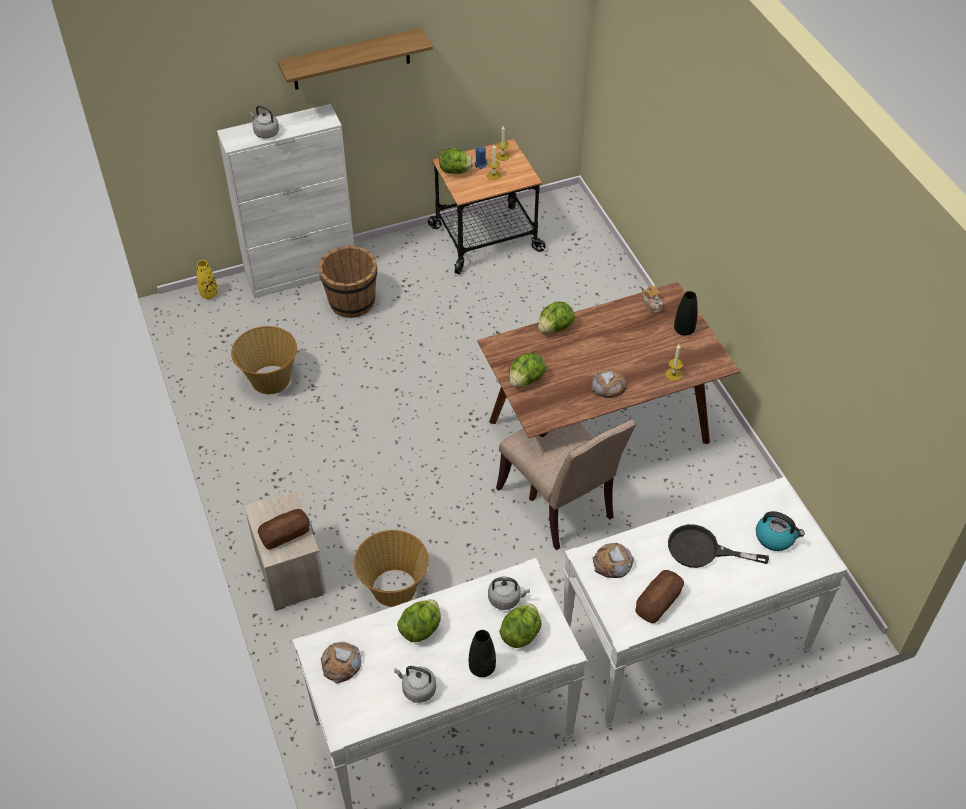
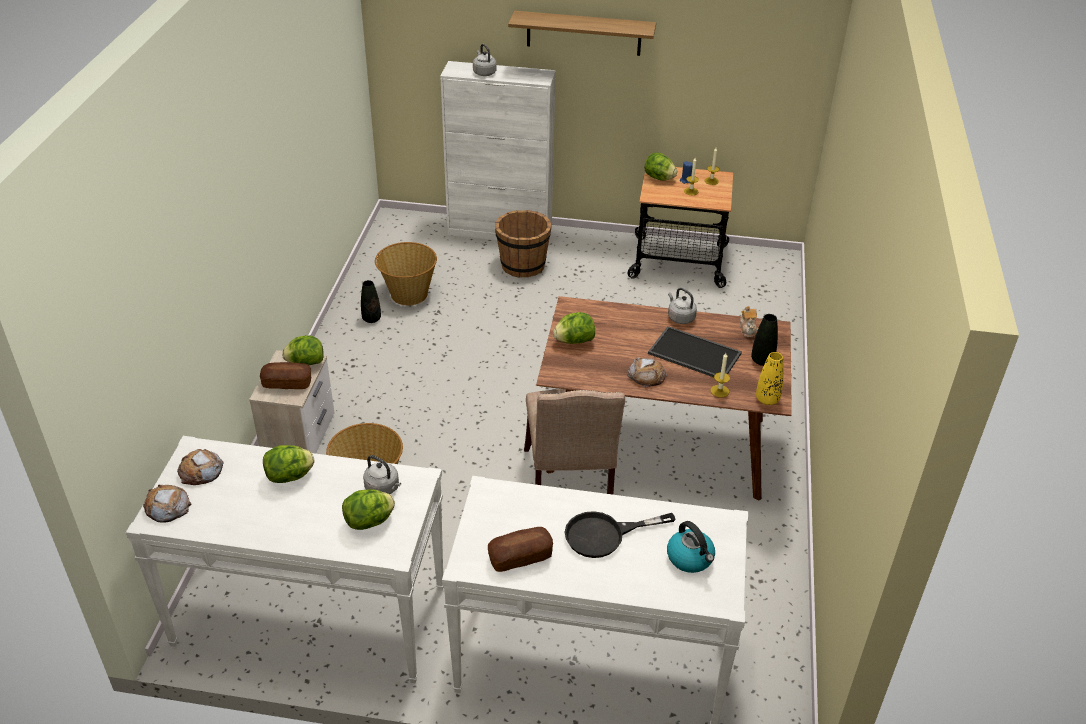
camera: 30 degrees right, 10 degrees down
(209, 294) = (416, 220): yellow vase -> yellow vase (767, 399)
(417, 689) = (240, 520): grey kettle -> grey kettle (680, 317)
(482, 667) = (310, 531): black vase -> black vase (371, 319)
(554, 328) = (637, 313): lettuce -> lettuce (305, 363)
(612, 563) = (507, 505): bread -> bread (167, 507)
(628, 348) = (693, 354): none -> tray
(702, 550) = (605, 535): black frying pan -> black frying pan turned 60 degrees counterclockwise

